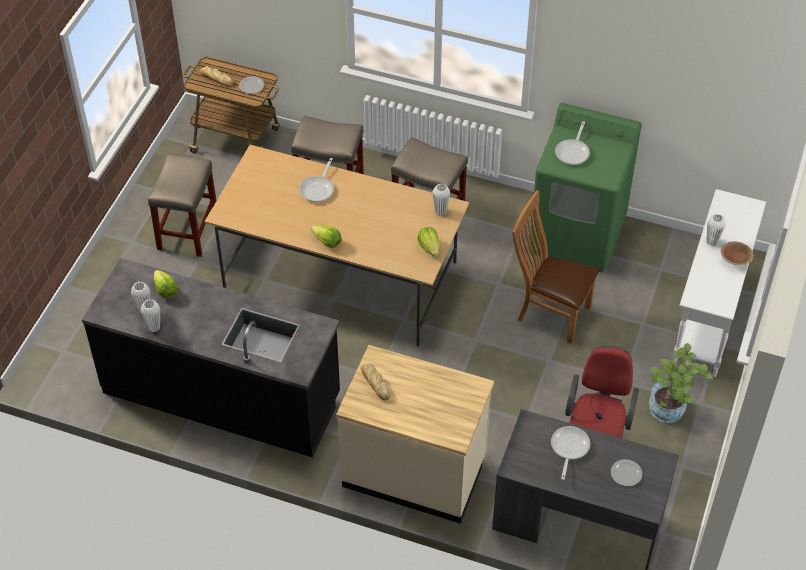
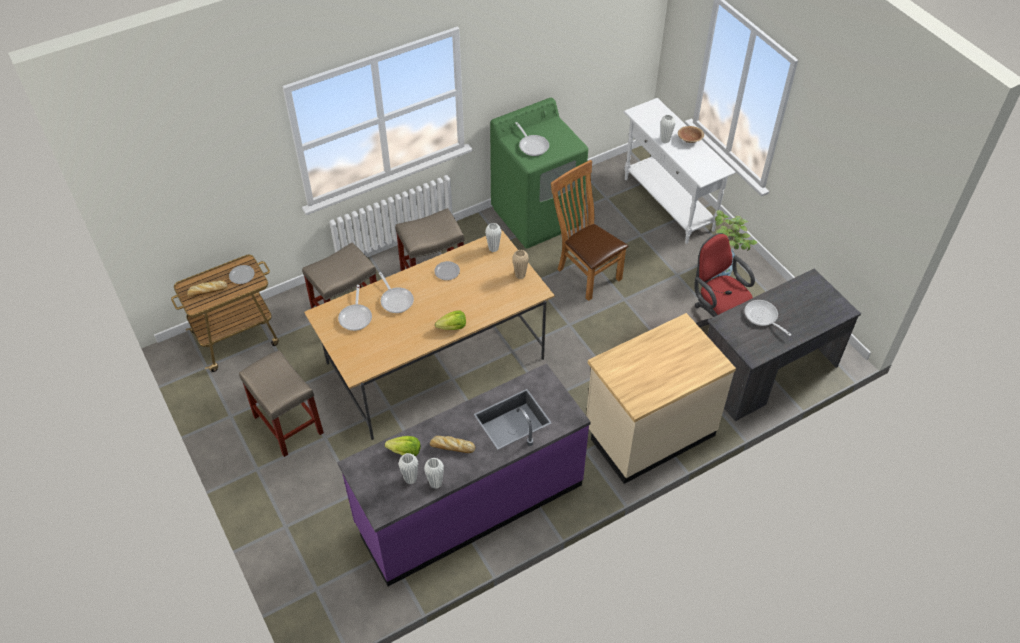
camera: 50 degrees left, 0 degrees up
(222, 394) = (469, 504): black counter -> purple counter
(276, 177) = (356, 316): none -> frying pan
(375, 383) = (627, 378): bread -> bread (451, 447)
(429, 248) = (520, 275): lettuce -> beige vase
(549, 312) = (585, 272): brown chair -> brown chair turned 75 degrees clockwise
(626, 473) = (807, 302): plate -> plate (447, 271)

